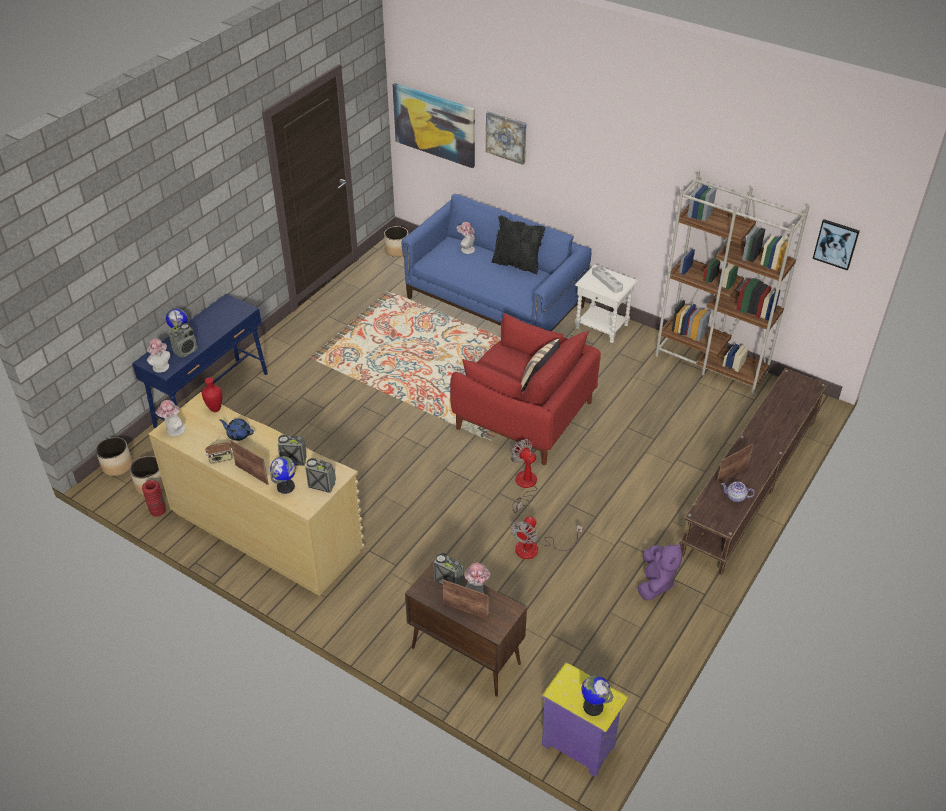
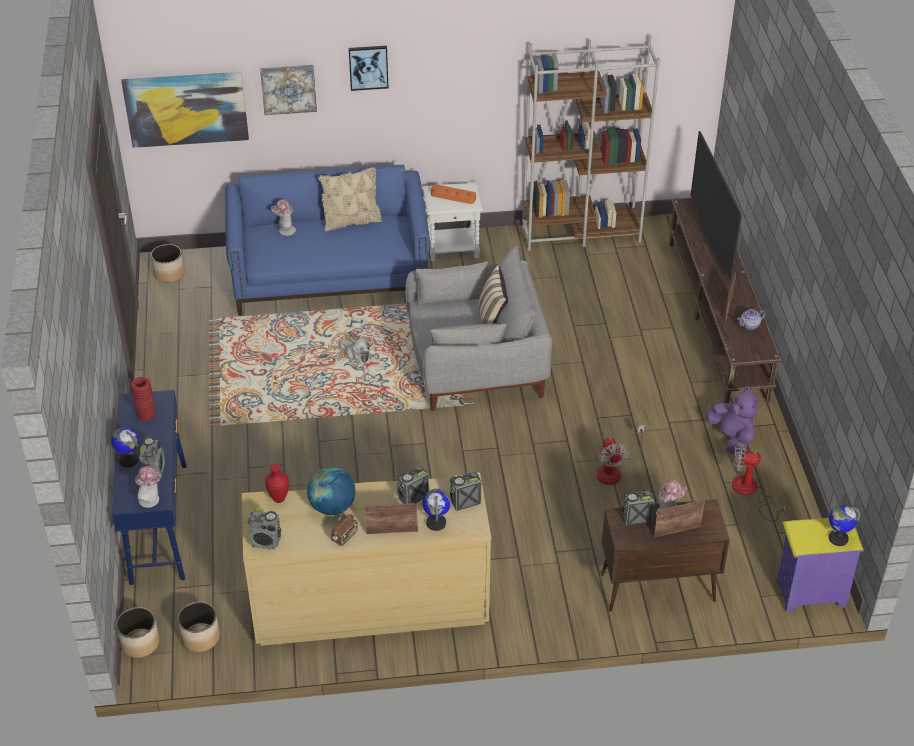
camera: 40 degrees left, 0 degrees up
(158, 510) = (239, 654): red vase -> red vase (146, 414)
(174, 431) = (266, 541): hat -> radio
(238, 434) = (332, 507): blue teapot -> globe
(450, 363) = (356, 355): none -> plush toy
(517, 264) = (351, 221): black pillow -> beige pillow
(523, 415) = (476, 365): red armchair -> grey armchair
(524, 486) = (547, 424): fan -> fan (750, 492)
(607, 281) = (453, 196): grey tray -> orange tray
(779, 416) = (710, 242): none -> television
(836, 244) = (681, 62): picture -> picture (368, 67)

